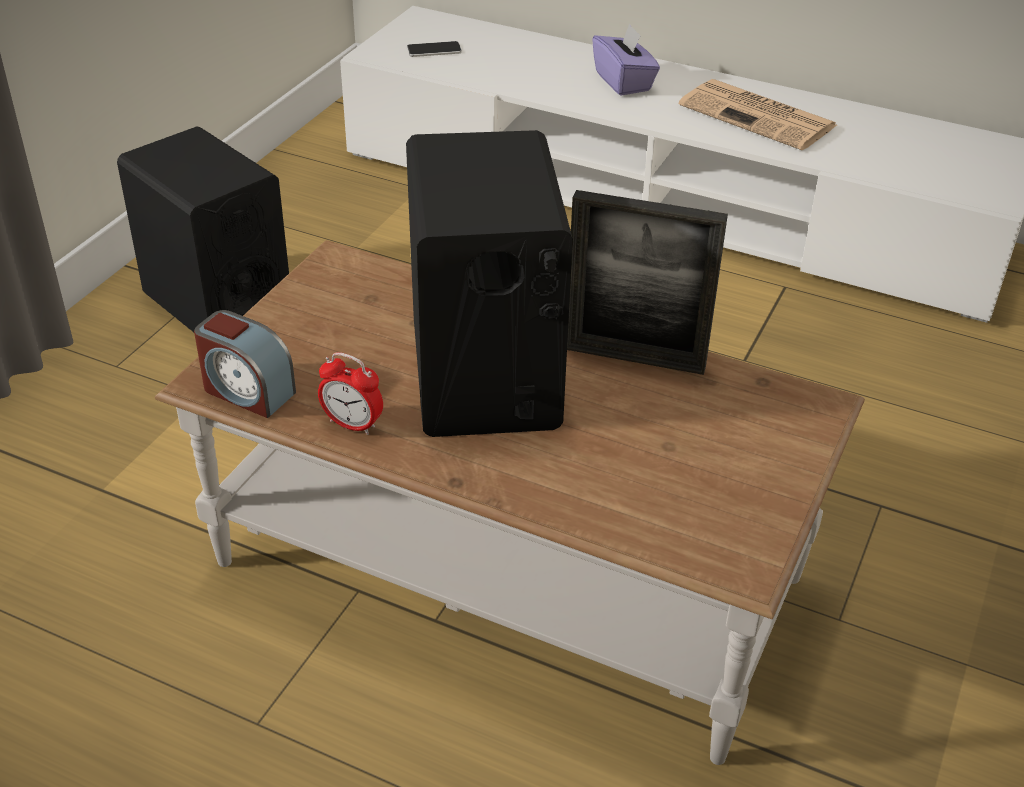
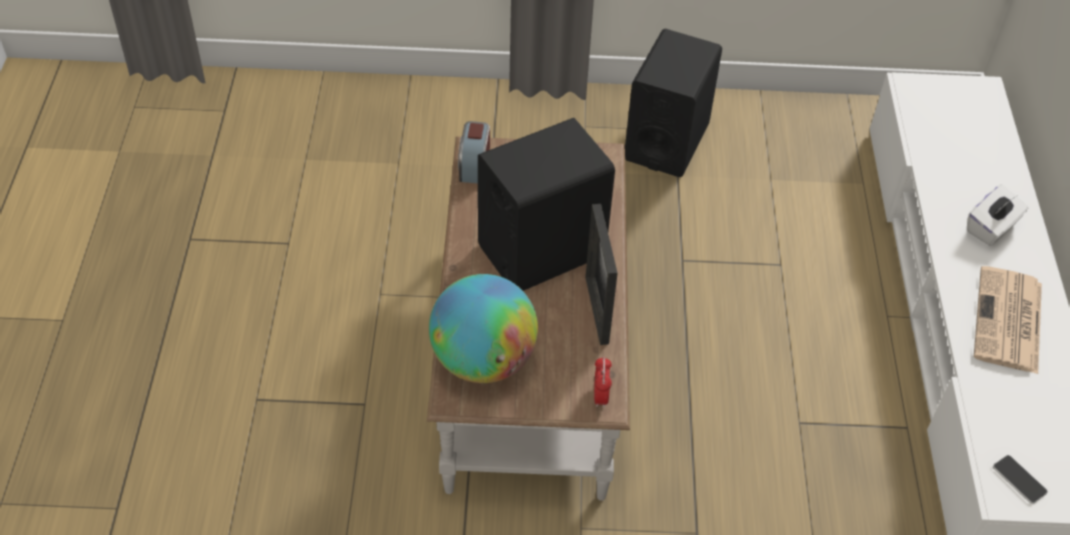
camera: 65 degrees right, 10 degrees up
(352, 424) = (472, 214): alarm clock -> alarm clock (600, 396)
(434, 50) = (942, 112): phone -> phone (1019, 480)
(624, 82) = (991, 228): purple tissue box -> white tissue box
(679, 505) = (483, 361): none -> globe

